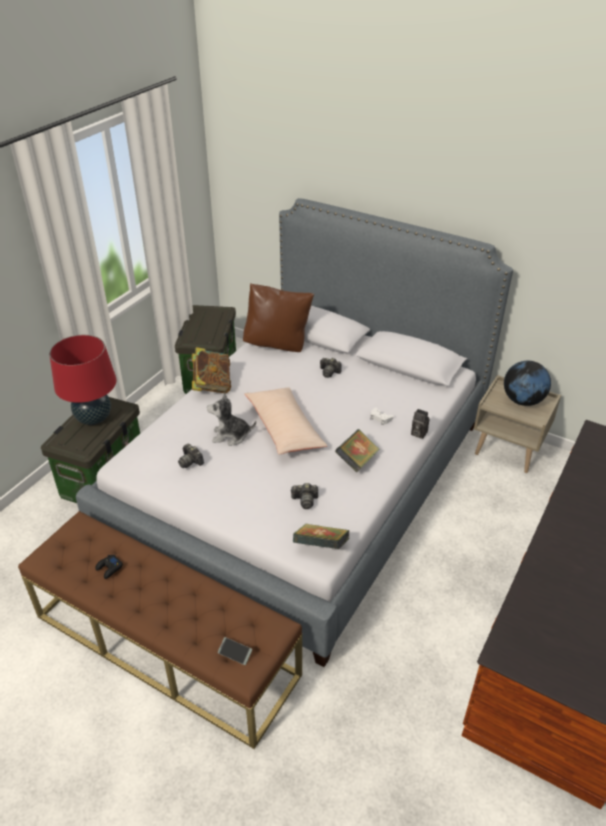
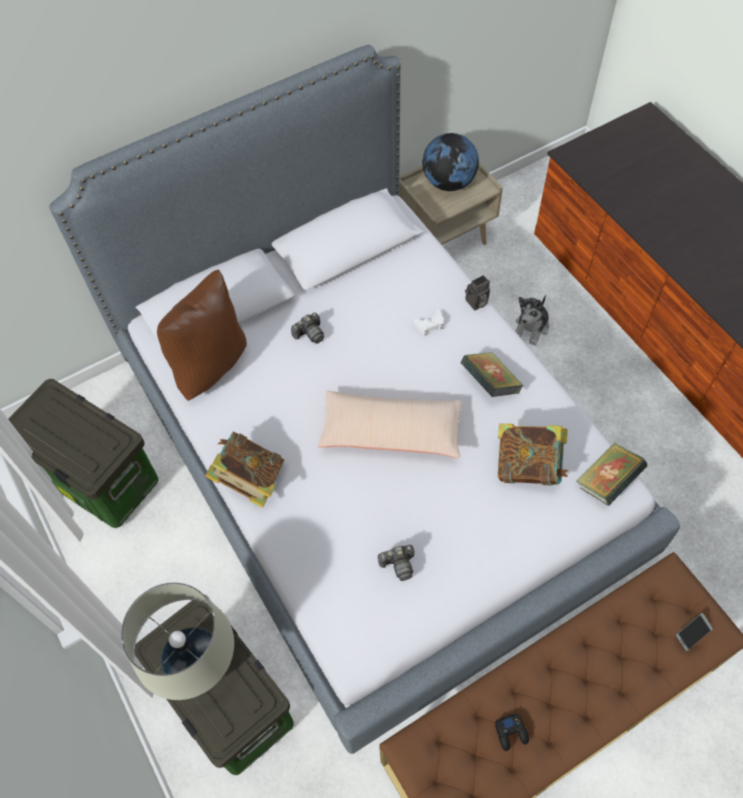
camera: 60 degrees left, 20 degrees up
(94, 418) = (198, 666): red table lamp -> beige table lamp
(231, 436) = (372, 498): plush toy -> plush toy (531, 327)
(305, 500) = (528, 465): camera -> book

